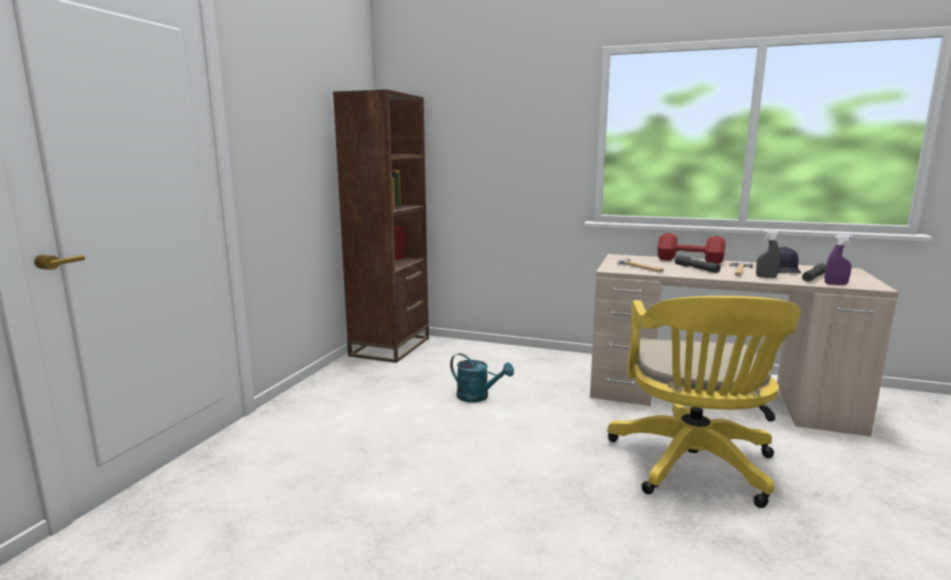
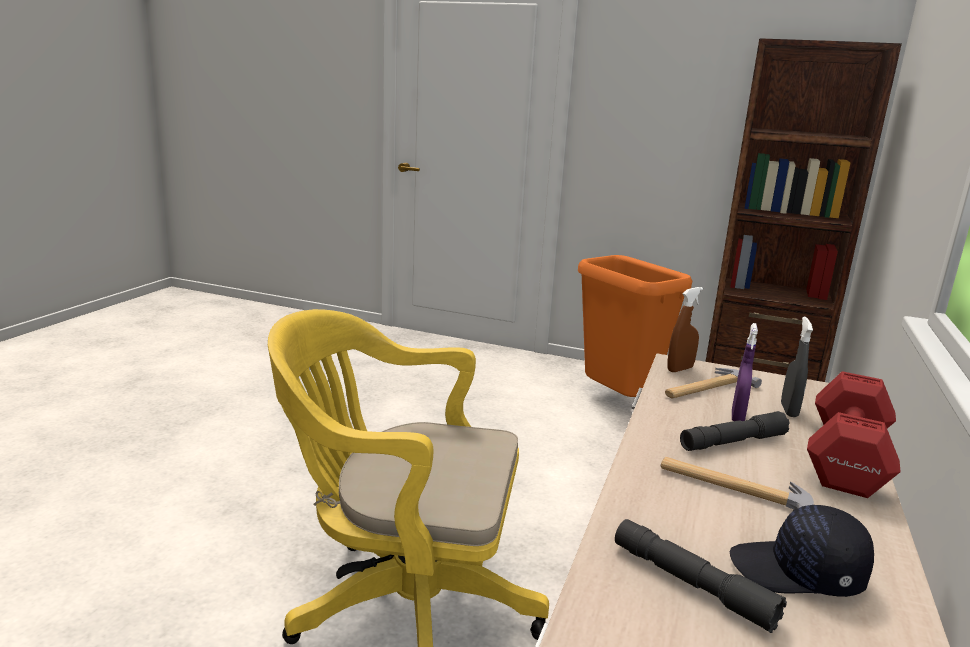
camera: 90 degrees right, 5 degrees up
(378, 385) = (618, 402): none -> orange trash can
(478, 397) = (603, 460): turquoise watering can -> none
(618, 269) = (680, 369): none -> brown spray bottle
(766, 277) = (667, 503): grey spray bottle -> grey spray bottle (789, 410)
(835, 284) = (608, 590): purple spray bottle -> purple spray bottle (737, 417)

